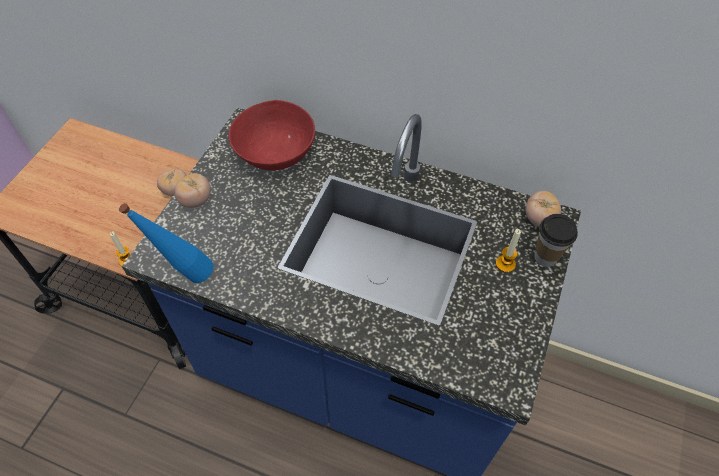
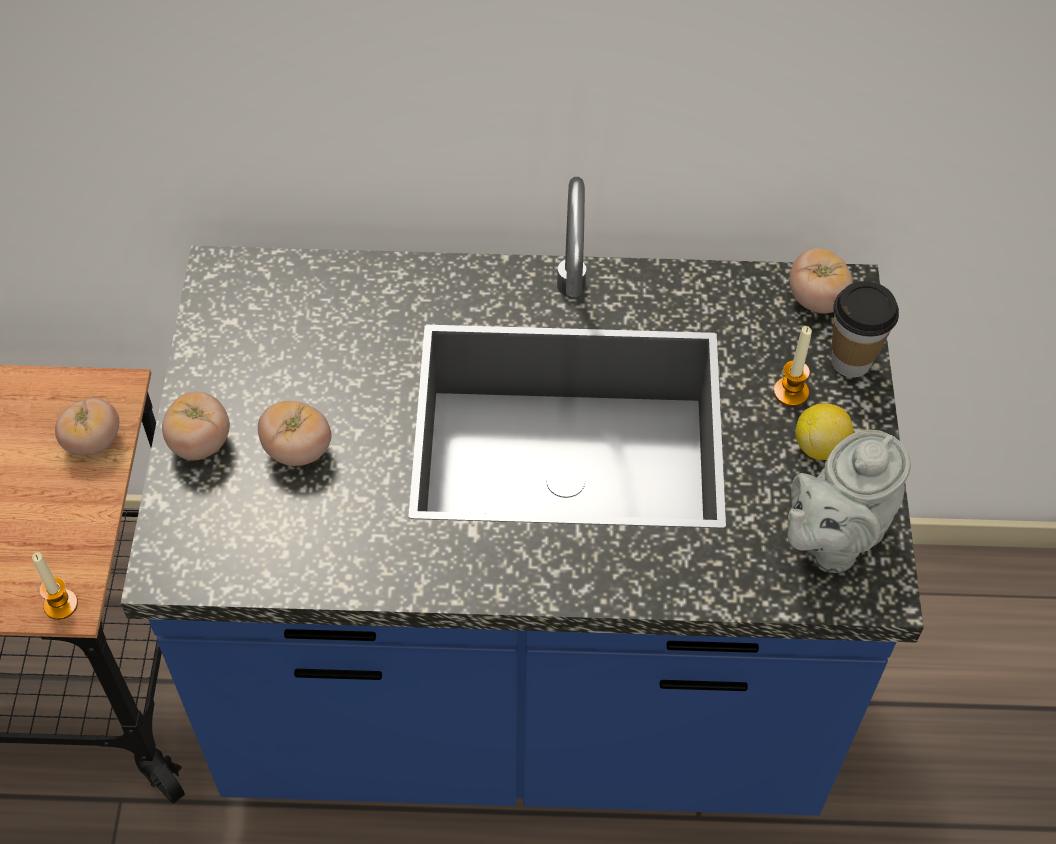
camera: 20 degrees left, 0 degrees up
(184, 274) = (246, 581): blue bottle -> none
(239, 217) = (297, 450): none -> tomato
(275, 153) = (307, 313): red bowl -> none
(496, 351) = (832, 538): none -> grey teapot
(510, 298) = (820, 446): none -> lemon

